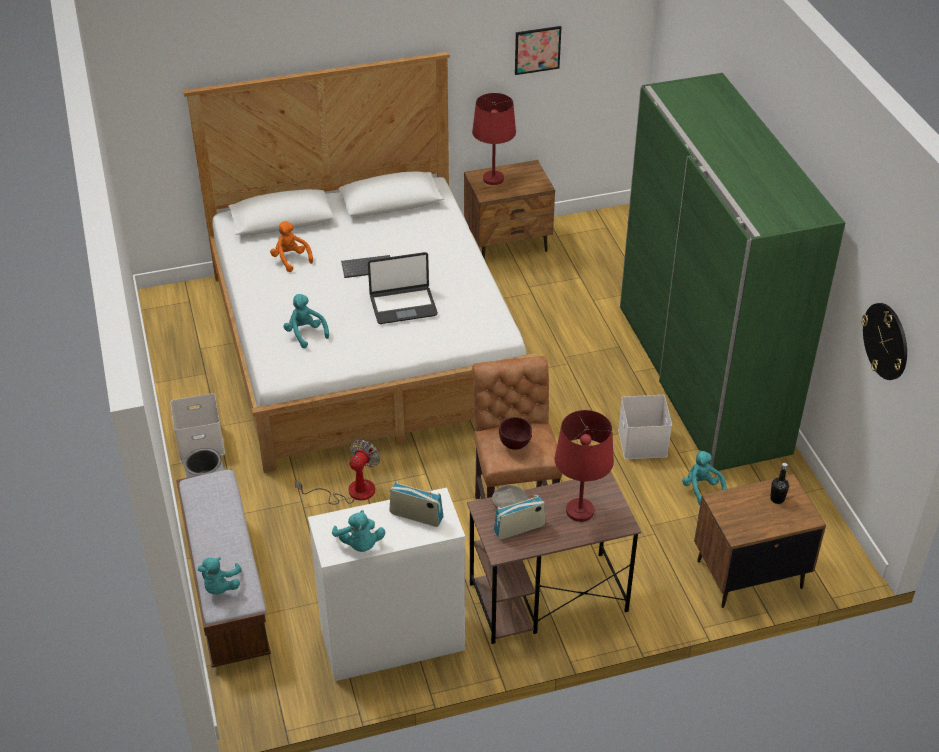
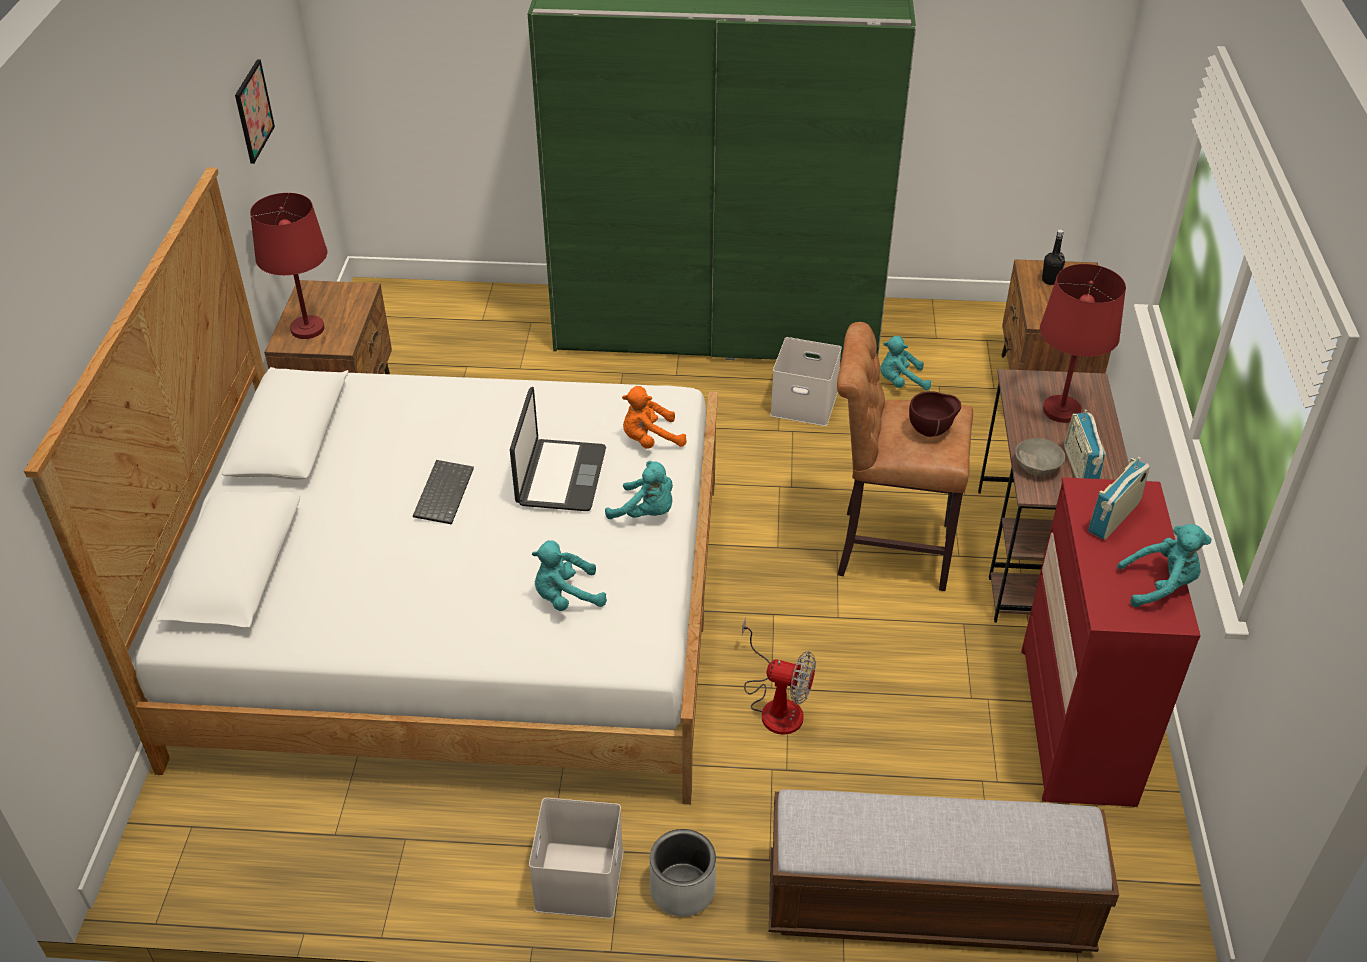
camera: 70 degrees left, 0 degrees up
(220, 586) = (1046, 851): turquoise plush toy -> turquoise plush toy (646, 513)
(290, 259) = (355, 578): orange plush toy -> orange plush toy (650, 440)
(351, 491) = (776, 705): fan -> fan turned 150 degrees clockwise
(392, 641) = (1075, 725): white dresser -> red dresser
(886, 341) = (1014, 57): wall clock -> none

